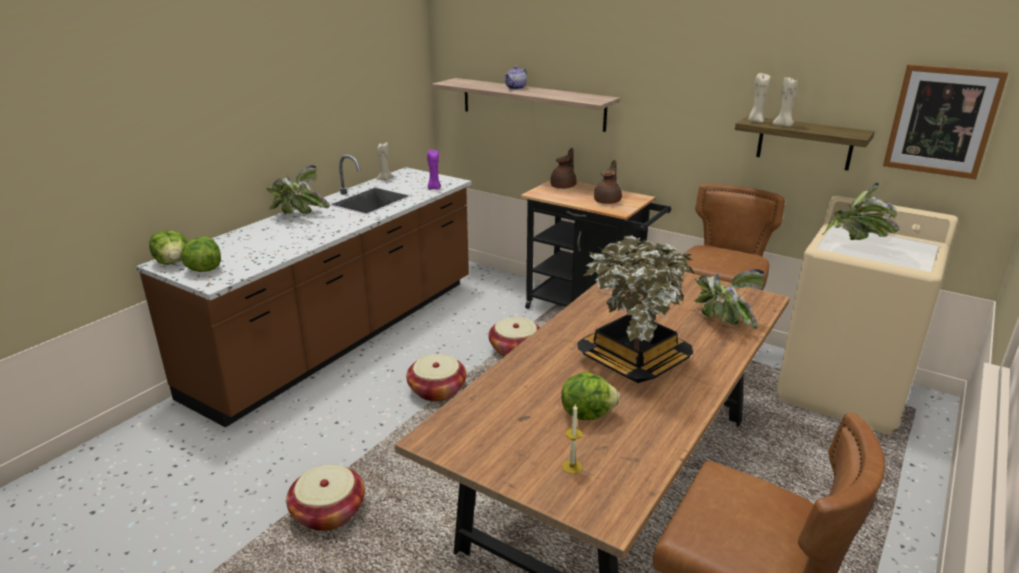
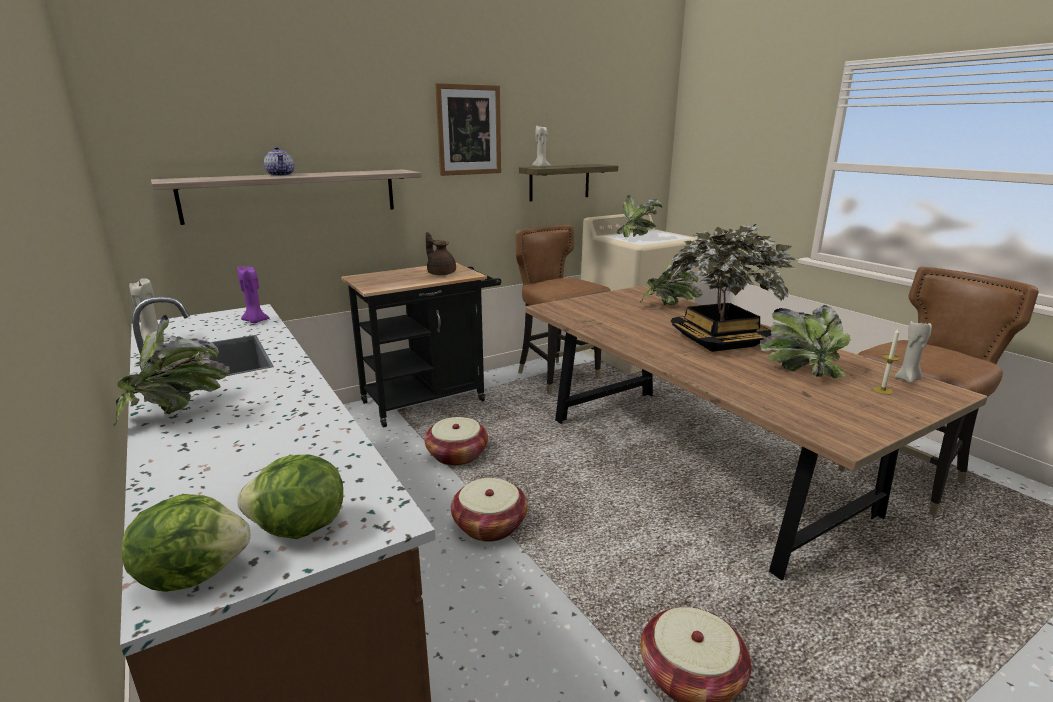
camera: 65 degrees left, 5 degrees down
(564, 186) = (374, 278): brown teapot -> none
(587, 413) = (800, 370): lettuce -> potted plant
(783, 126) = (562, 166): beige candle -> beige candle (907, 379)
(942, 121) = (629, 150): picture -> picture (469, 130)

